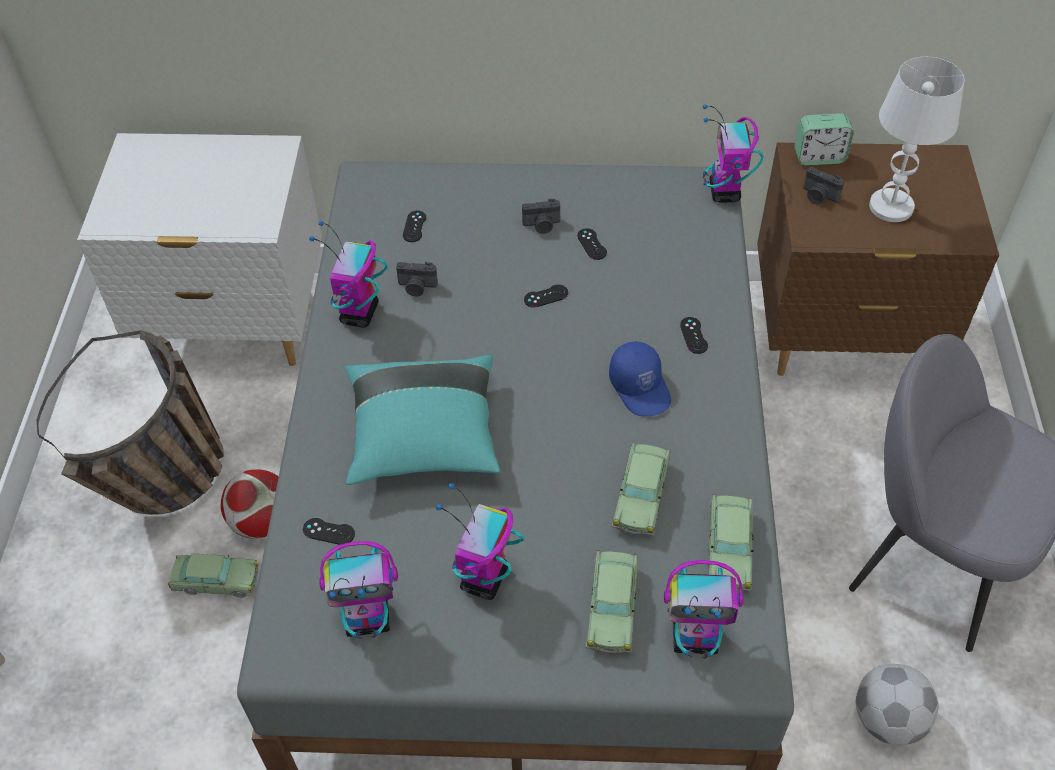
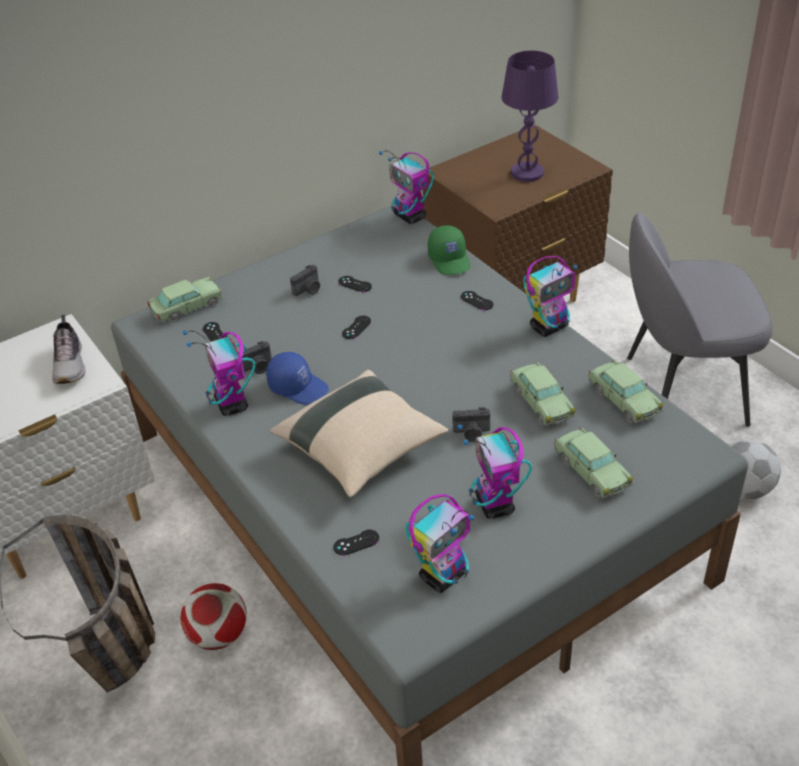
camera: 35 degrees left, 10 degrees down
(216, 581) = (221, 697): toy car -> toy car (187, 308)
(253, 191) = (70, 364): none -> shoe
(423, 436) = (361, 449): turquoise pillow -> beige pillow
(641, 387) = (475, 345): blue cap -> blue cap (298, 387)
(695, 638) = (657, 456): toy robot -> toy robot (549, 327)
(715, 269) = (450, 259): none -> green cap
(818, 196) = (479, 187): camera -> camera (471, 433)
(819, 157) = (456, 167): alarm clock -> none
(890, 207) = (527, 173): white table lamp -> purple table lamp

